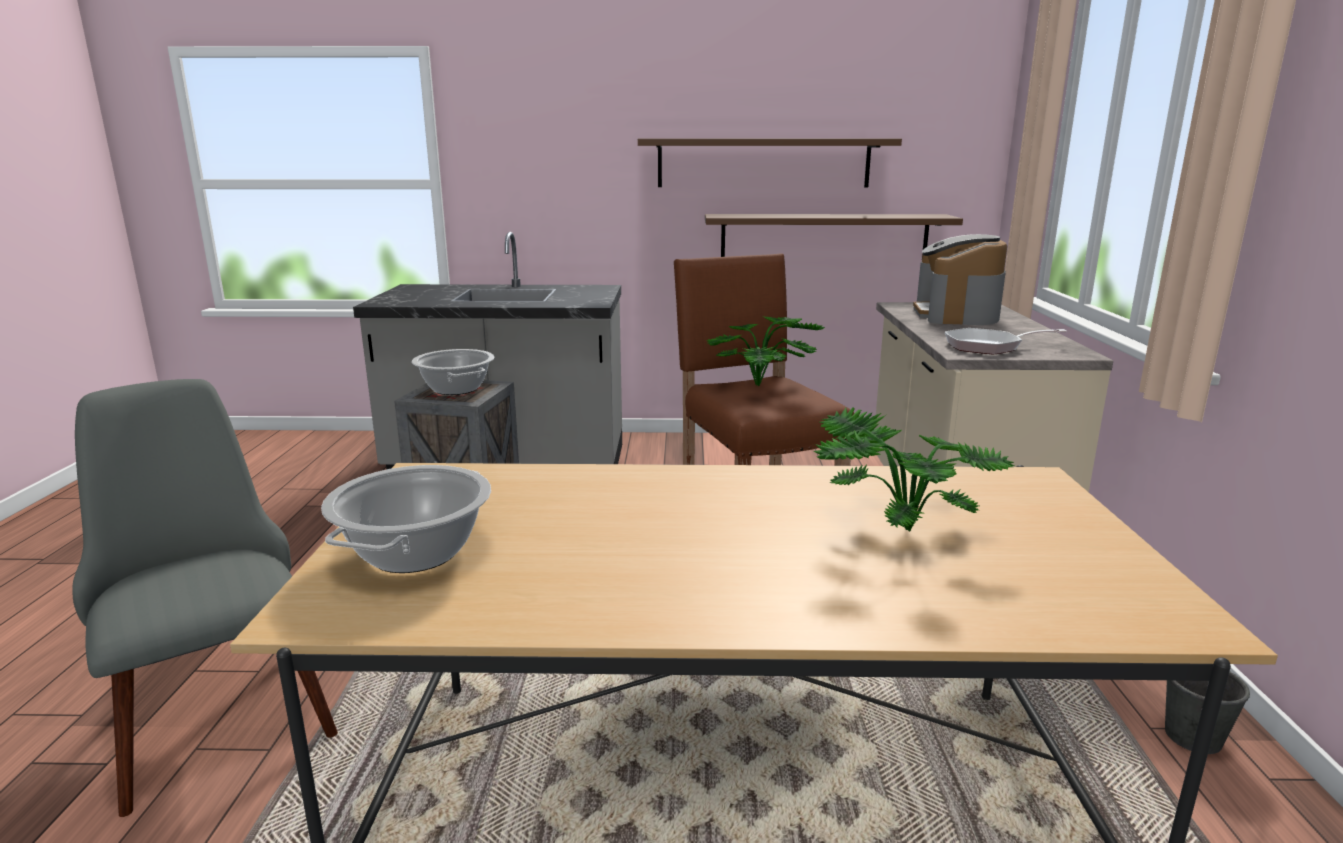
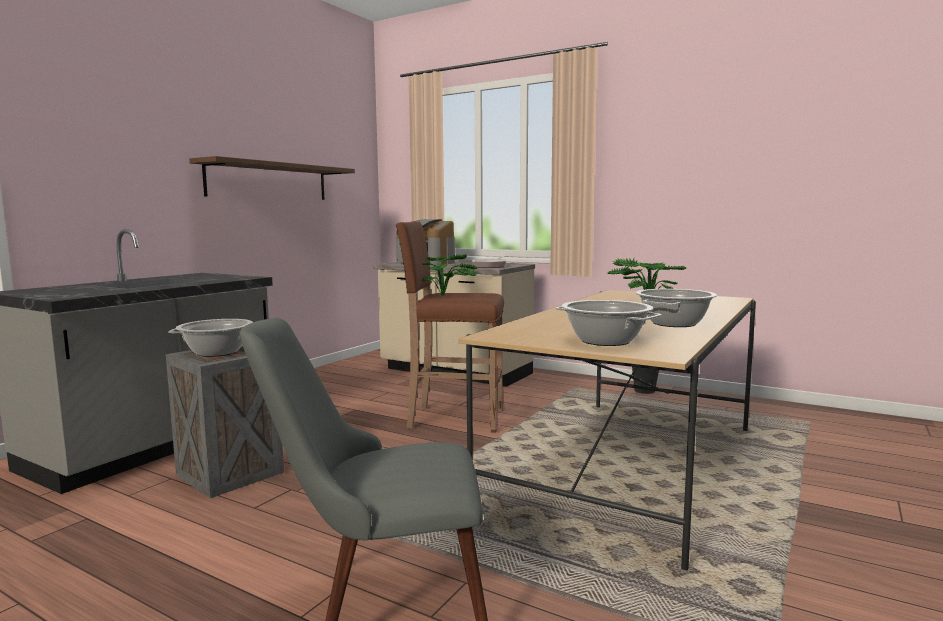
camera: 60 degrees left, 10 degrees down
(649, 588) = (674, 323): none -> cooking pot
(824, 237) = (305, 232): brown shelf -> none

